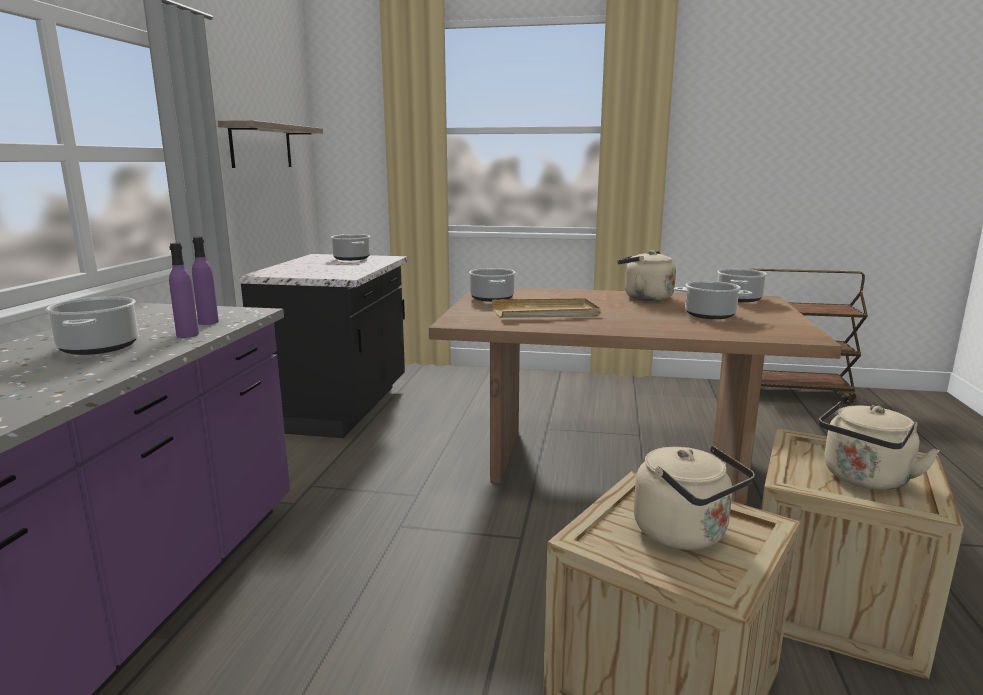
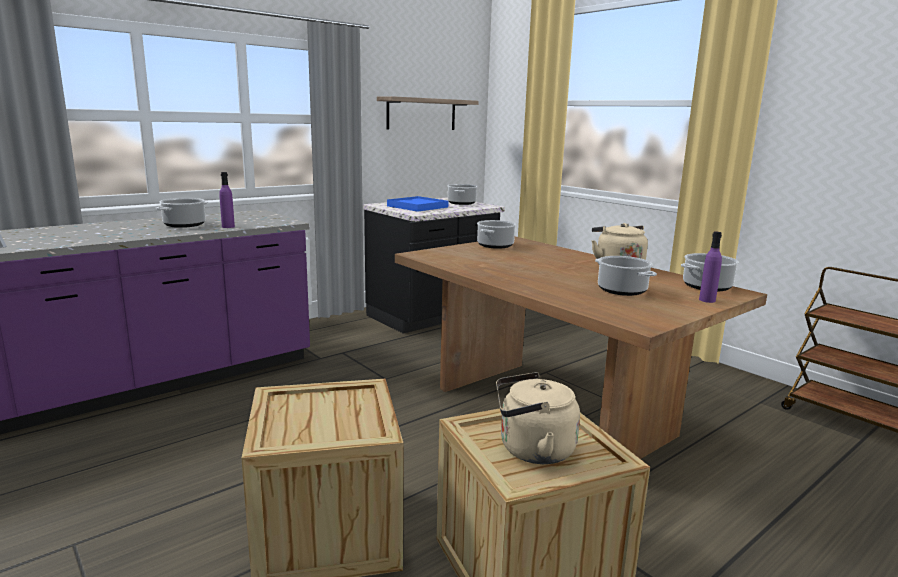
camera: 40 degrees right, 0 degrees up
(208, 322) = (255, 223): purple bottle -> purple bottle (707, 300)
(319, 269) = (417, 206): none -> blue tray
(545, 313) = (496, 261): beige tray -> none
(685, 534) = (328, 417): beige kettle -> none

